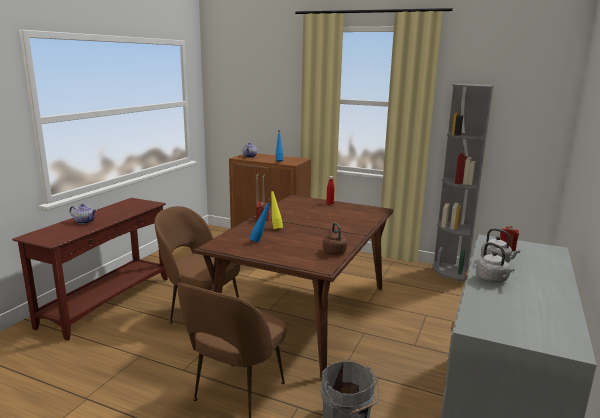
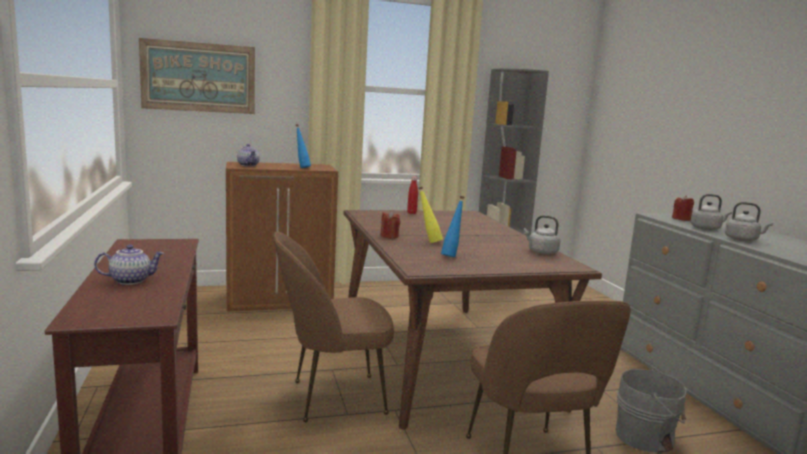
camera: 40 degrees left, 5 degrees down
(240, 95) = (199, 77): none -> picture
(334, 251) = (541, 252): brown kettle -> grey kettle

